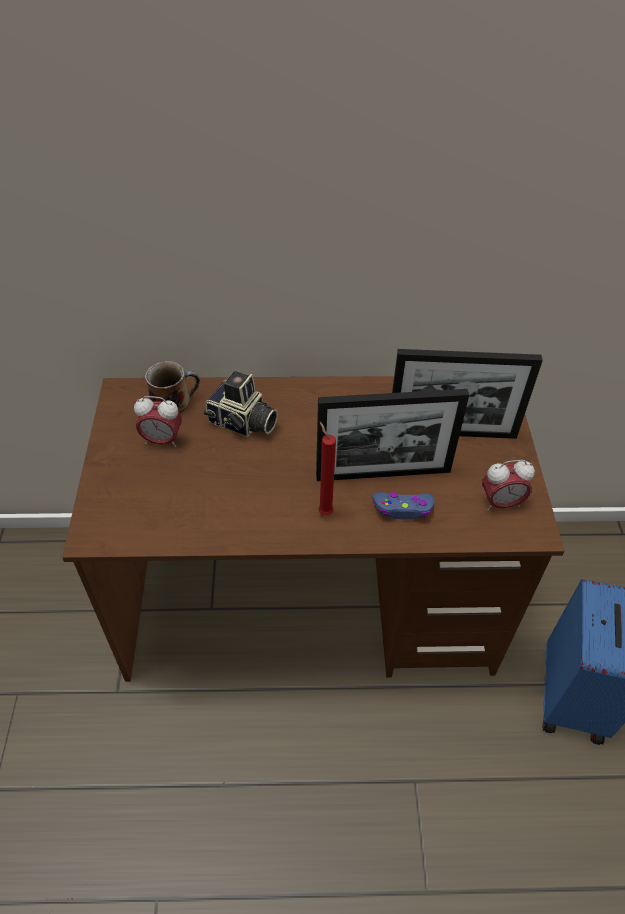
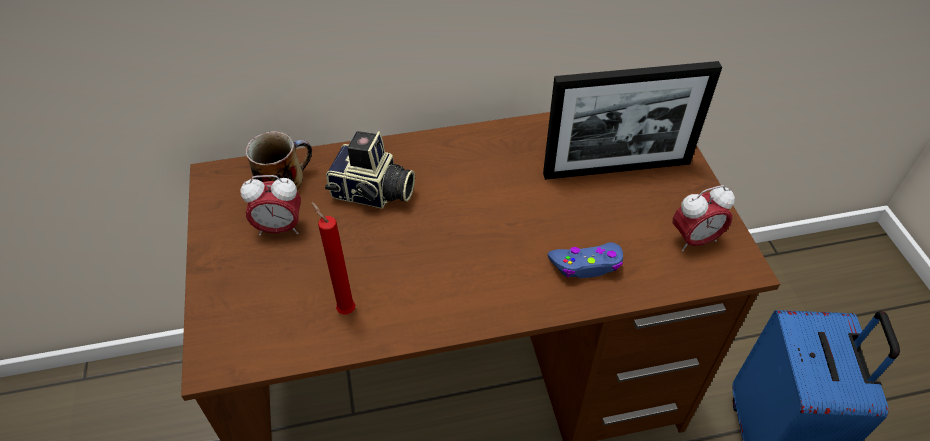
camera: 10 degrees left, 0 degrees up
(324, 511) = (495, 282): red candle -> red candle (344, 309)
(383, 473) = (552, 227): picture frame -> none

